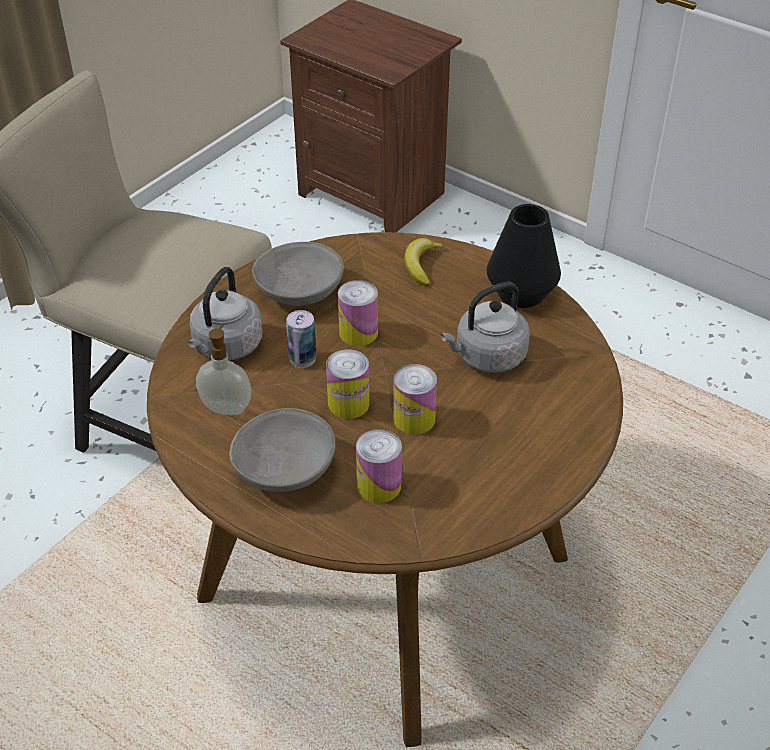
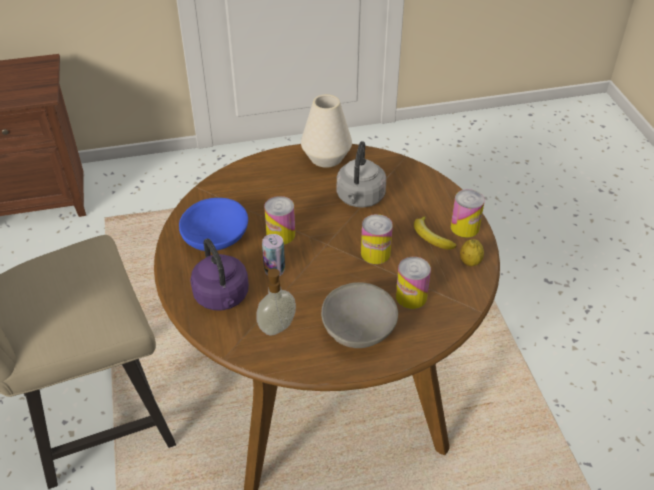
camera: 50 degrees left, 0 degrees up
(226, 347) = (222, 298): grey kettle -> purple kettle
(300, 293) = (216, 239): grey bowl -> blue bowl
(348, 403) = (334, 272): can -> can (464, 227)
(422, 265) = (257, 178): banana -> banana (431, 238)
(492, 506) = (470, 262): none -> lemon
(521, 293) = (326, 157): black vase -> white vase

